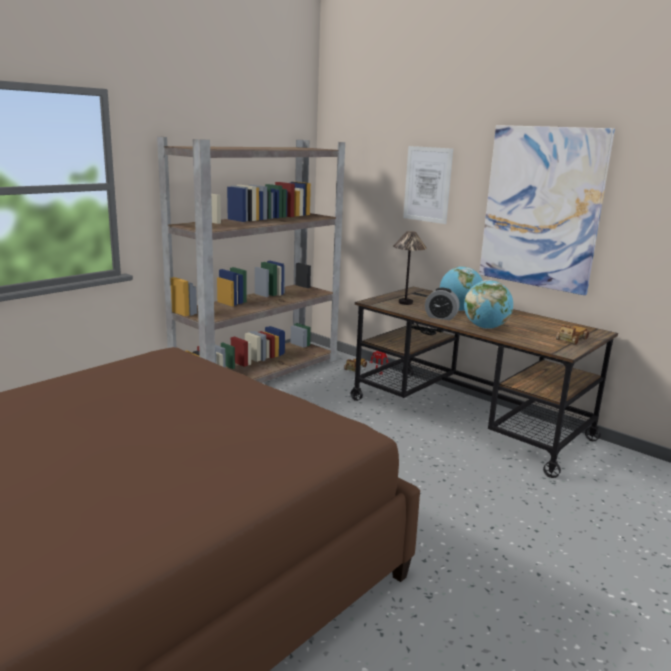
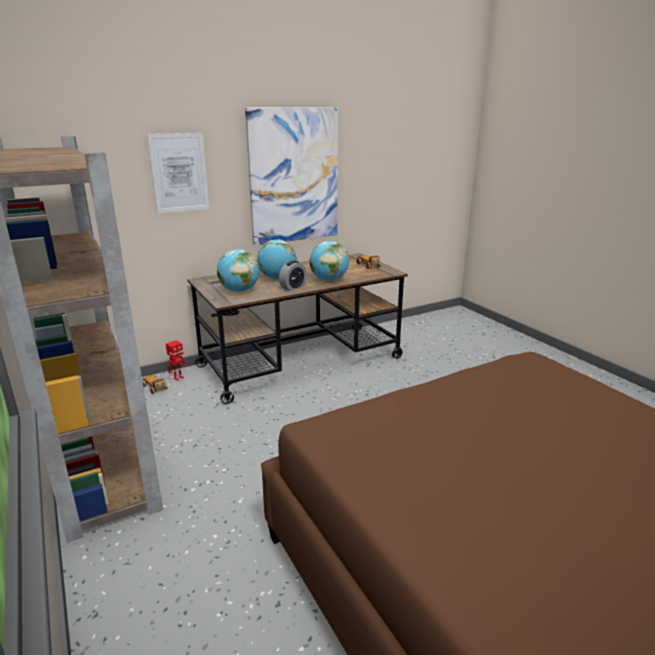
camera: 70 degrees left, 5 degrees up
(405, 302) = (239, 290): table lamp -> globe

